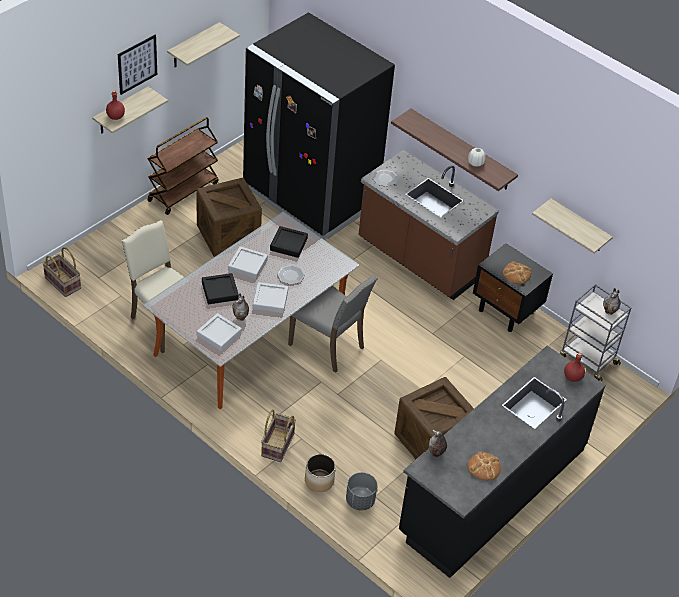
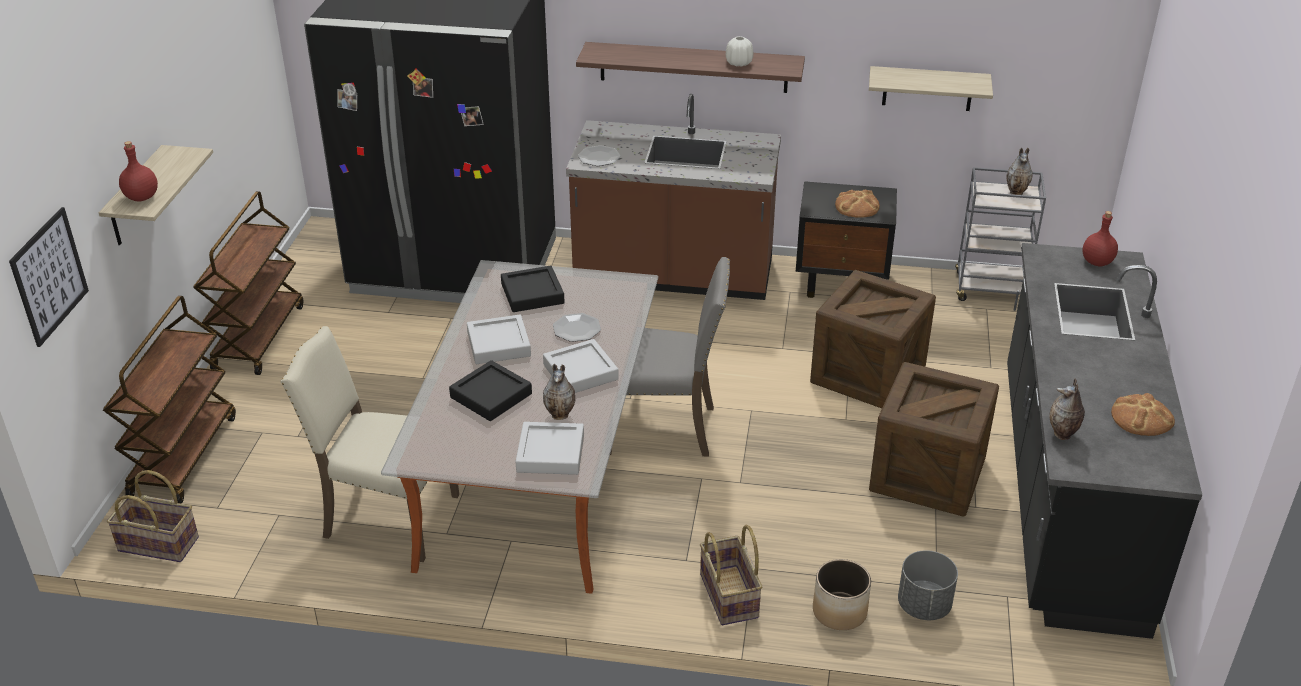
camera: 30 degrees left, 10 degrees down
(103, 242) = (183, 455): none -> brown cart
(137, 64) = (137, 99): picture -> picture (49, 276)
(193, 46) = (202, 65): shelf -> none
(228, 235) = (380, 360): crate -> crate (868, 374)

